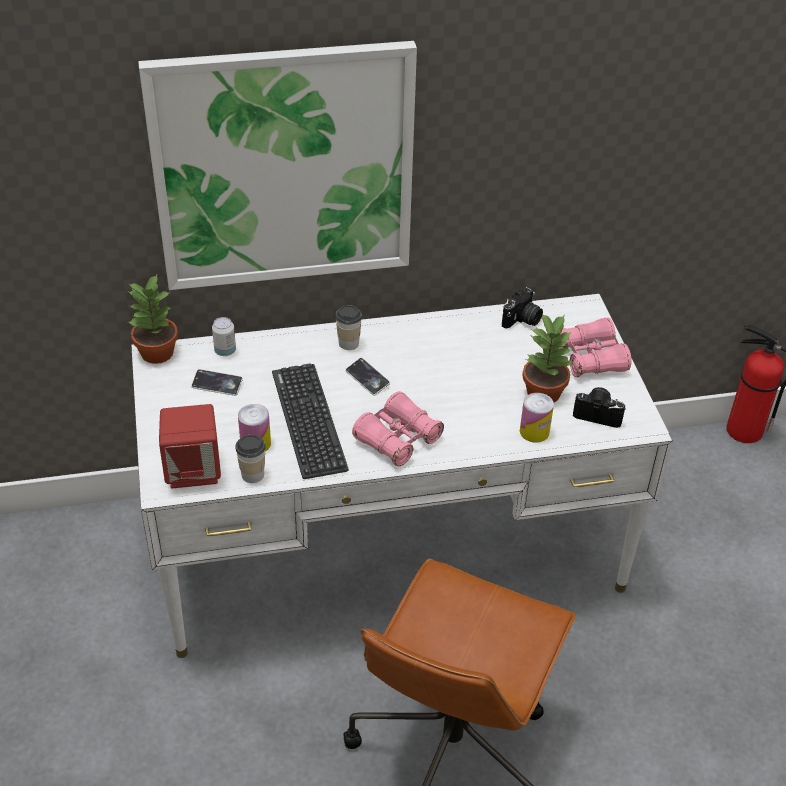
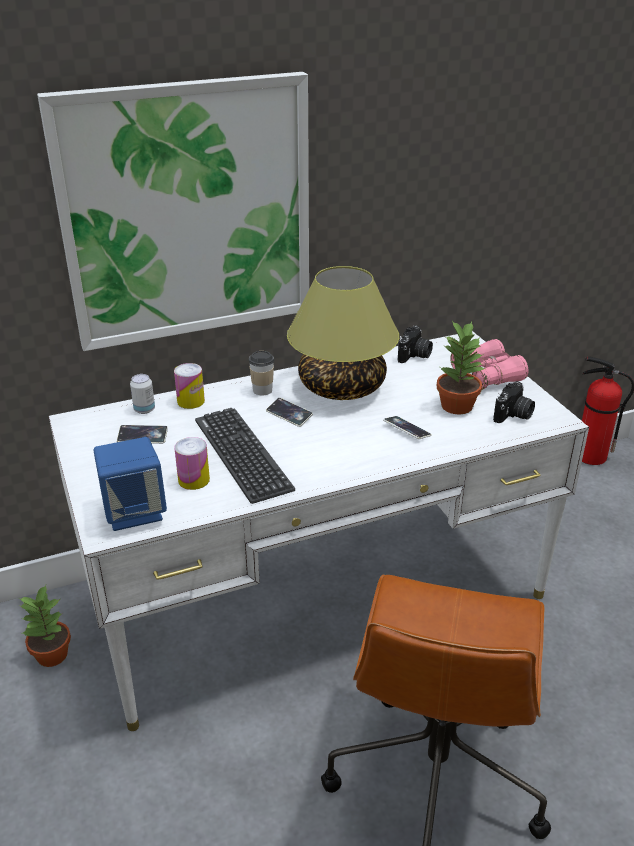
camera: 10 degrees left, 10 degrees down
(156, 353) = (75, 419): potted plant -> potted plant (51, 655)
(194, 470) = (134, 512): red speaker -> blue speaker
(252, 475) = (198, 507): cup -> none
(397, 439) = (334, 458): pink binoculars -> none
(431, 350) = (341, 386): none -> table lamp
(480, 416) = (407, 430): none -> phone
(534, 431) = (461, 436): can -> can (191, 401)
(598, 414) = (513, 415): camera -> camera turned 120 degrees clockwise

